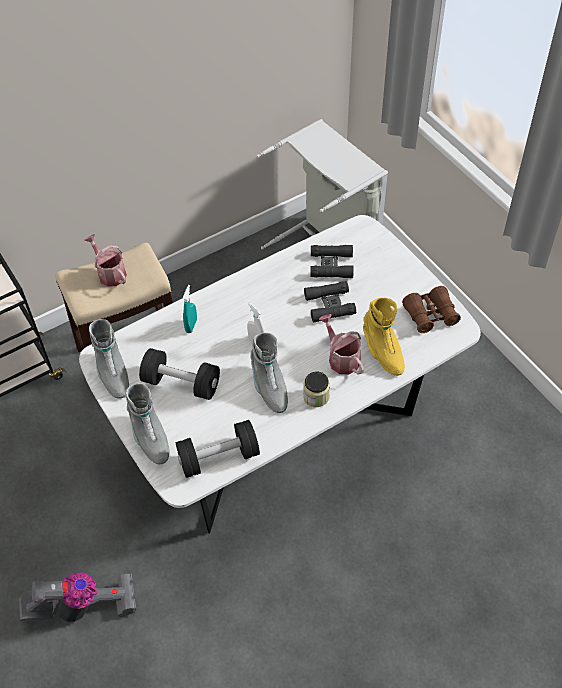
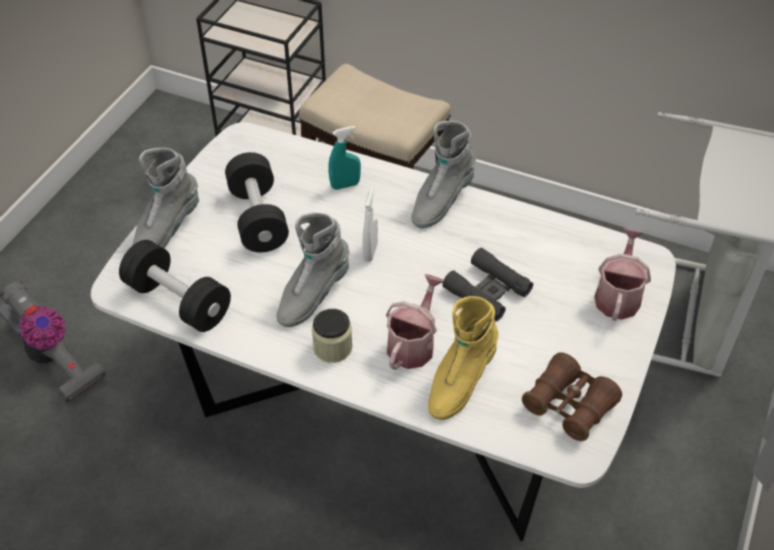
camera: 55 degrees right, 5 degrees down
(110, 273) = (378, 99): watering can -> watering can (618, 296)
(112, 373) = (229, 158): grey boot -> grey boot (441, 201)
(331, 265) = (553, 261): black binoculars -> none

